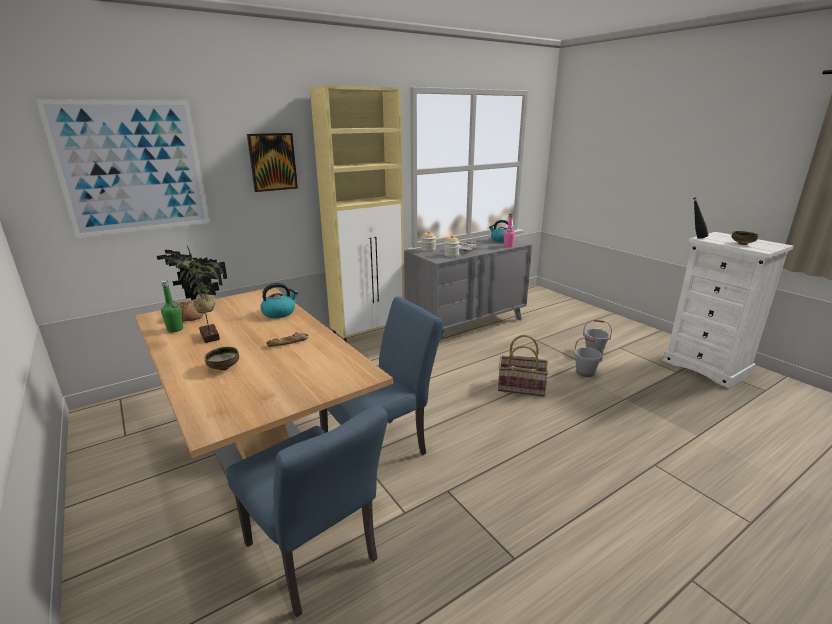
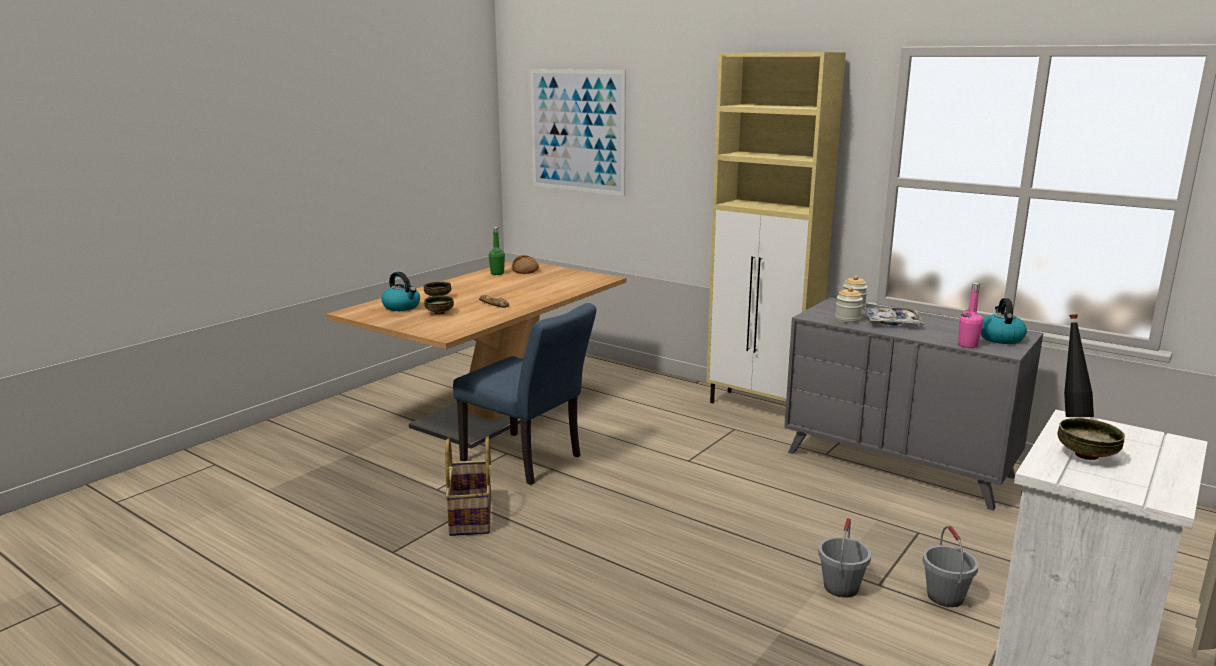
camera: 70 degrees right, 5 degrees down
(208, 337) = (489, 283): potted plant -> none
(272, 162) = (693, 140): picture -> none
(279, 313) = (558, 290): kettle -> kettle (402, 307)
(287, 371) = (440, 313): none -> bowl
(316, 558) = (373, 463): blue chair -> none
(521, 387) = (731, 530): basket -> basket (472, 516)

